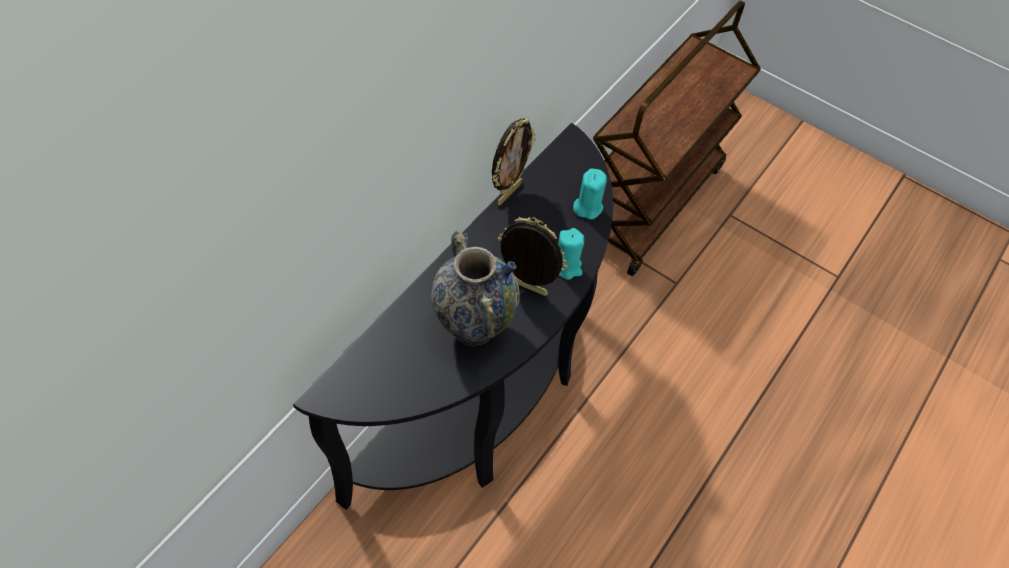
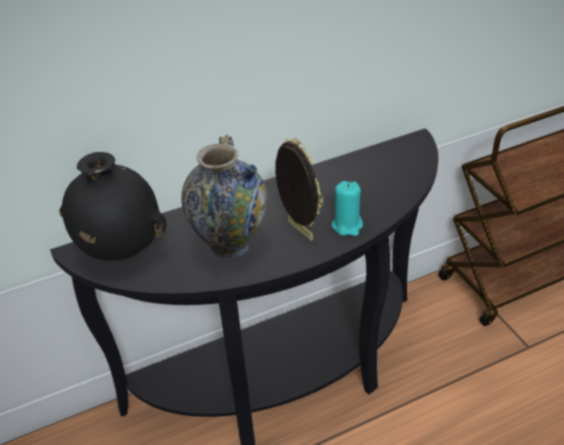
camera: 35 degrees right, 15 degrees down
(369, 375) = (120, 249): none -> black vase
(508, 193) = (333, 161): picture frame -> none
(587, 207) = (398, 189): turquoise candle -> none

